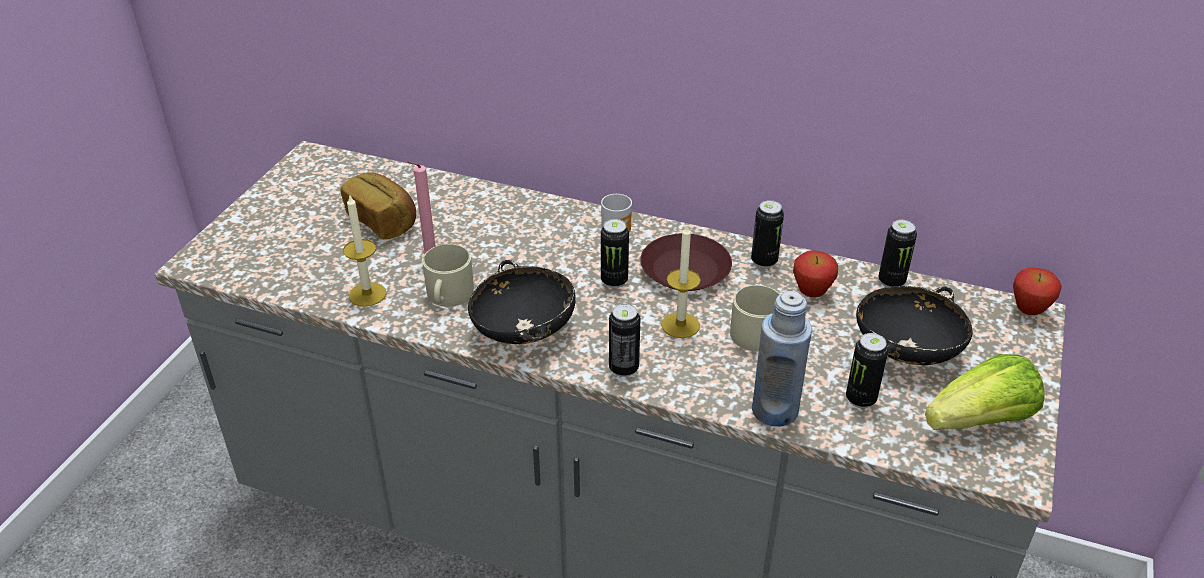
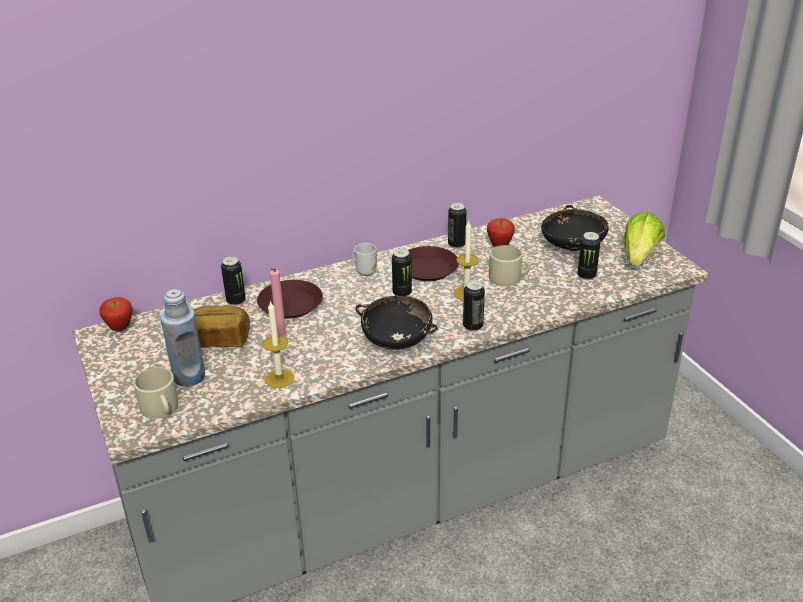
camera: 45 degrees left, 5 degrees down
(448, 296) = (328, 351): beige mug -> beige mug (161, 409)
(493, 225) = (291, 305): none -> brown plate
(774, 410) = (562, 301): blue bottle -> blue bottle (189, 377)
(891, 281) = (523, 223): can -> can (236, 301)
(1028, 311) = (591, 205): apple -> apple (120, 328)

